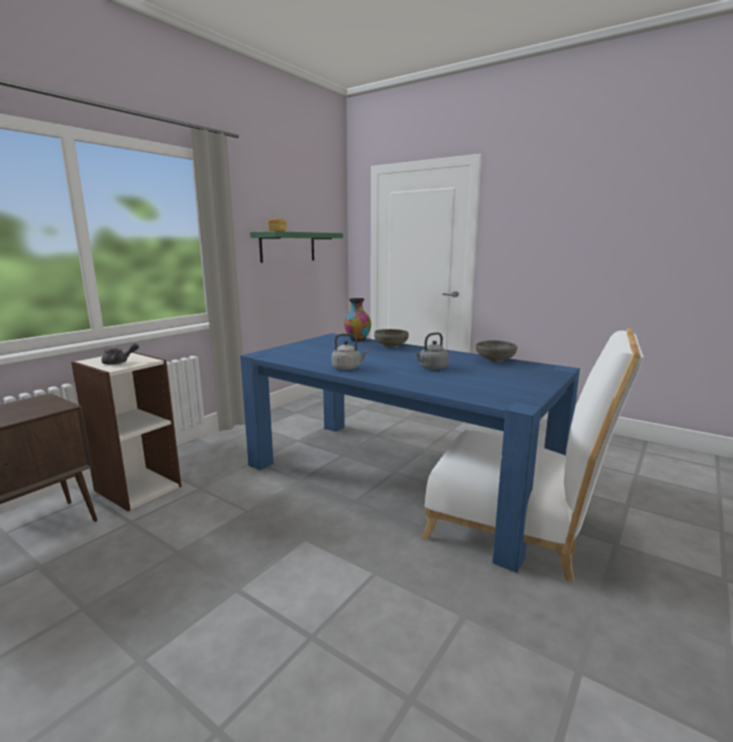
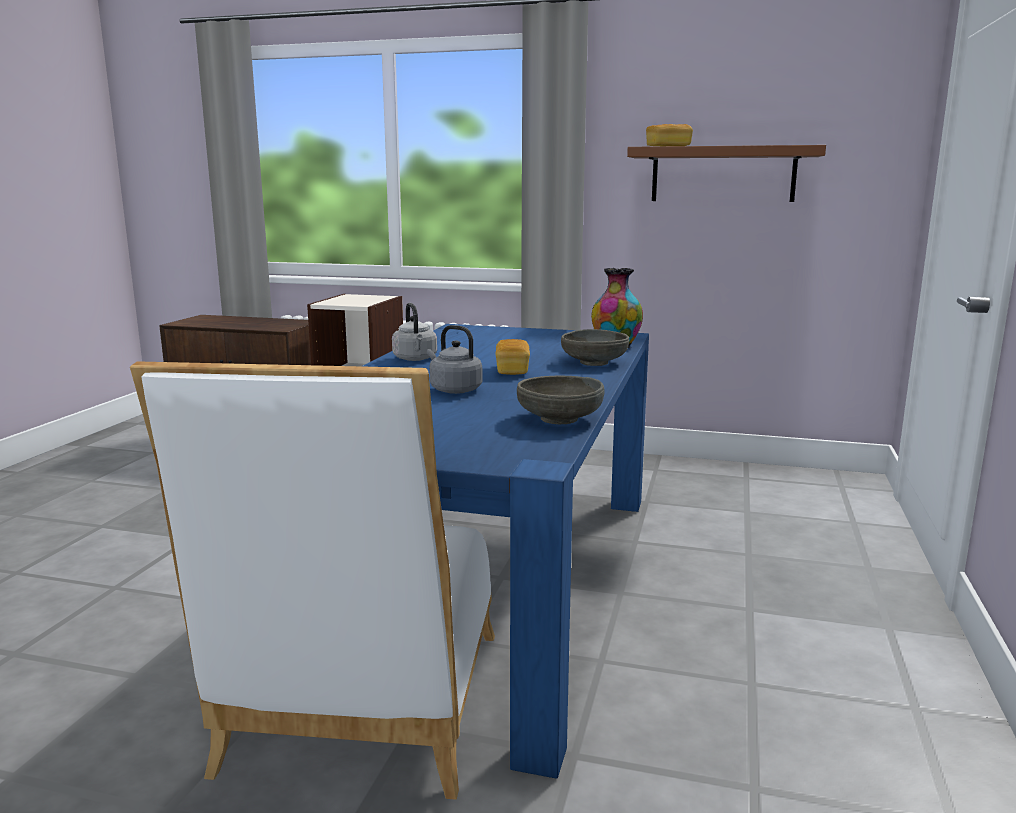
camera: 70 degrees right, 0 degrees up
(119, 362) = (347, 301): grey teapot -> none
(288, 247) = (723, 175): green shelf -> brown shelf
(396, 357) = (512, 370): none -> bread

